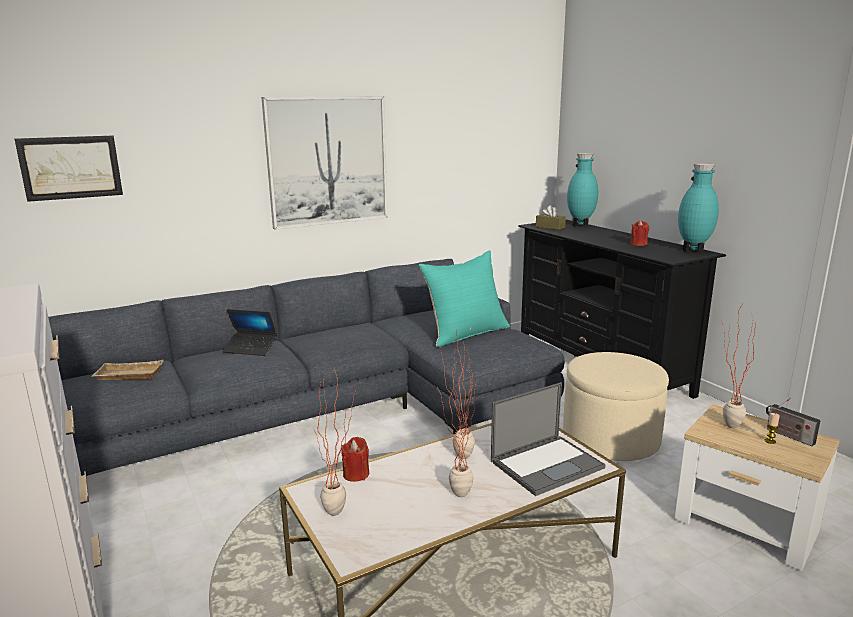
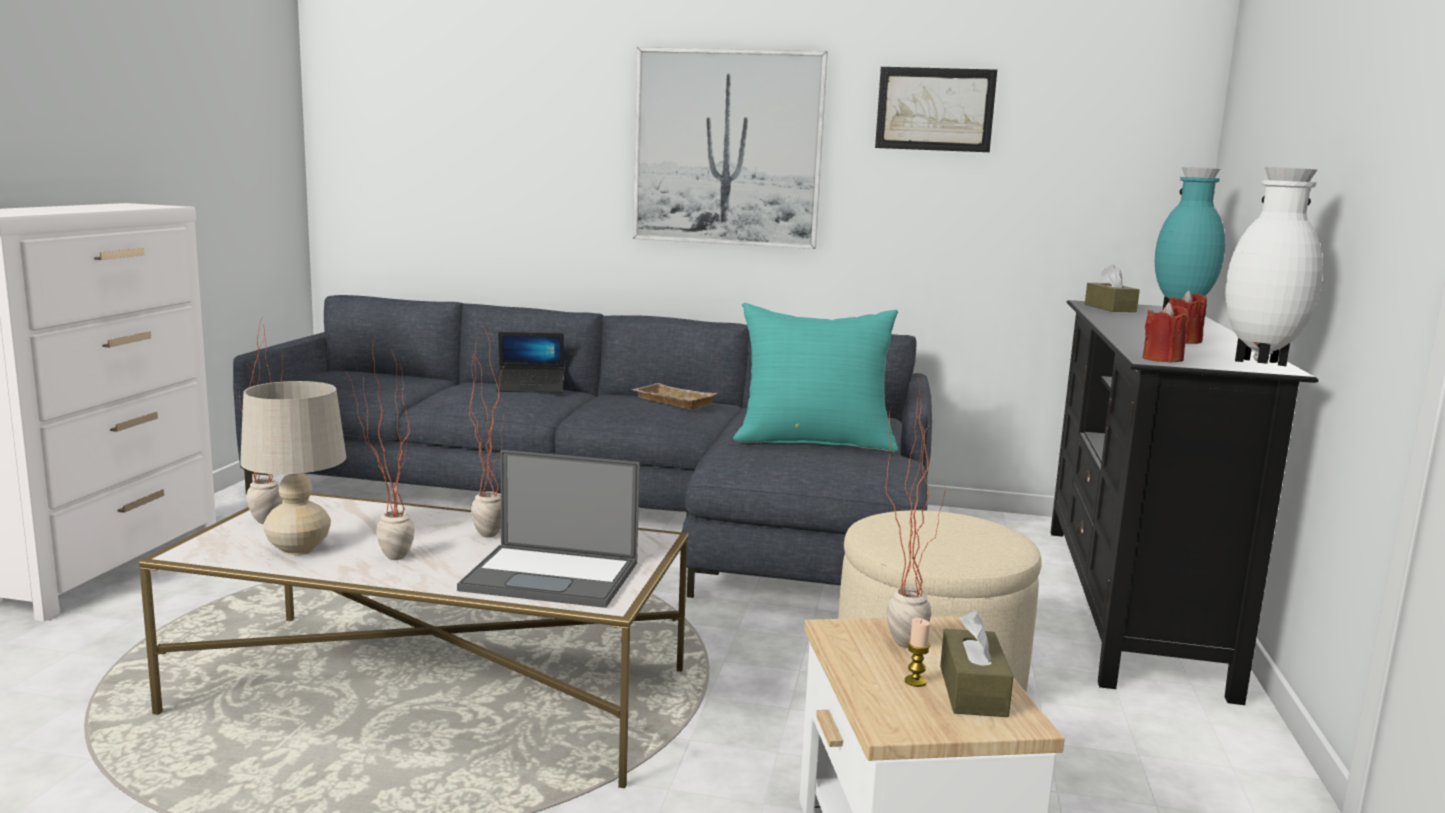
camera: 40 degrees right, 5 degrees down
(71, 167) = (407, 125): picture -> picture (935, 109)
(128, 376) = (378, 378): beige tray -> beige tray (671, 402)
(250, 349) = (531, 388): laptop -> laptop turned 60 degrees counterclockwise
(356, 474) = (358, 506): red candle -> red candle (1162, 359)
(401, 518) = (299, 549): none -> beige table lamp
(694, 251) = (1260, 363): turquoise vase -> white vase
(787, 435) = (972, 691): radio -> brown tissue box

